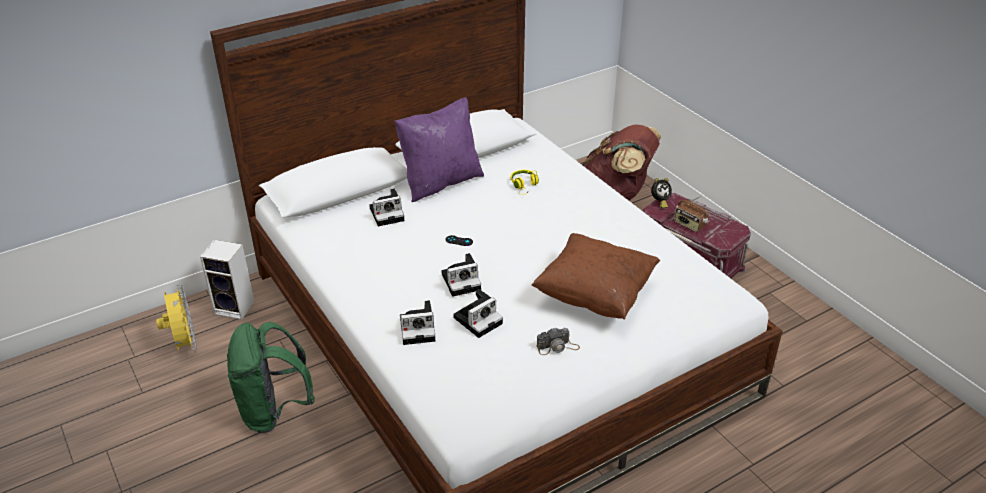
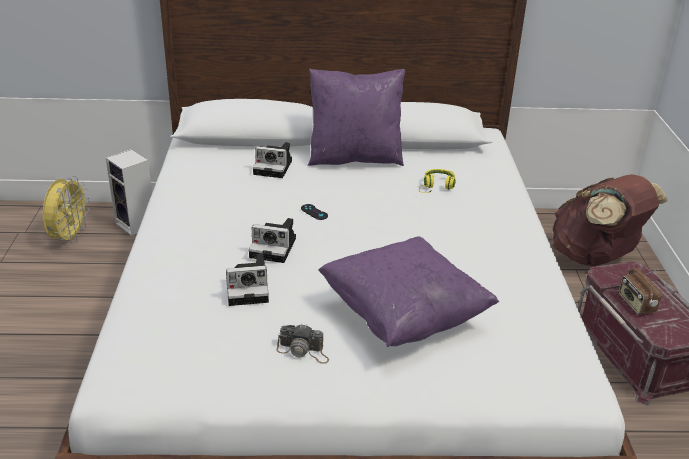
camera: 30 degrees right, 5 degrees down
(274, 411) = (77, 321): green backpack -> none
(419, 329) = (185, 274): camera -> none
(594, 295) = (403, 316): brown pillow -> purple pillow
(659, 202) = (616, 268): alarm clock -> none

